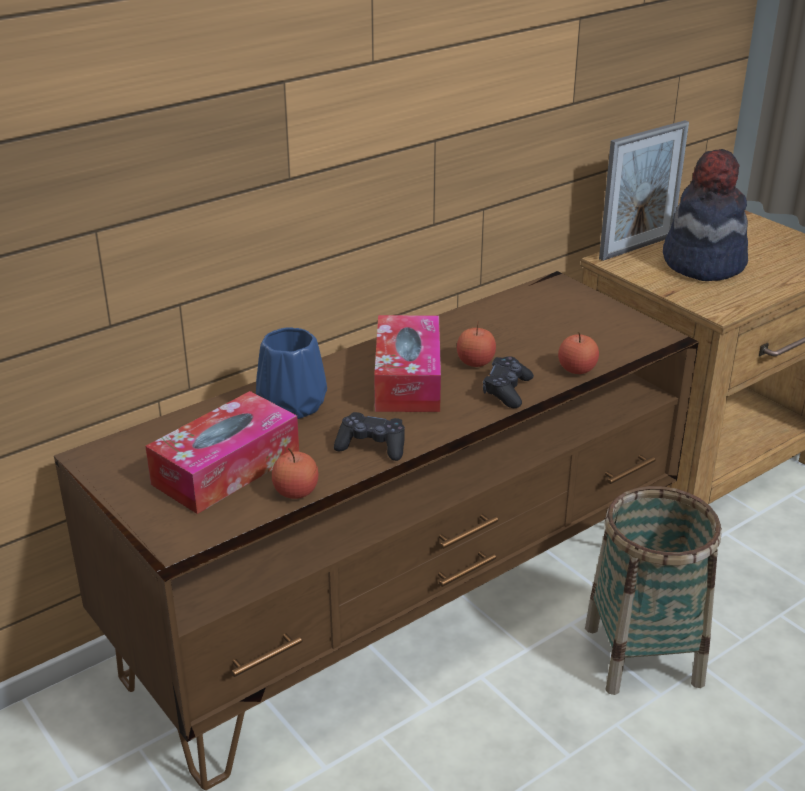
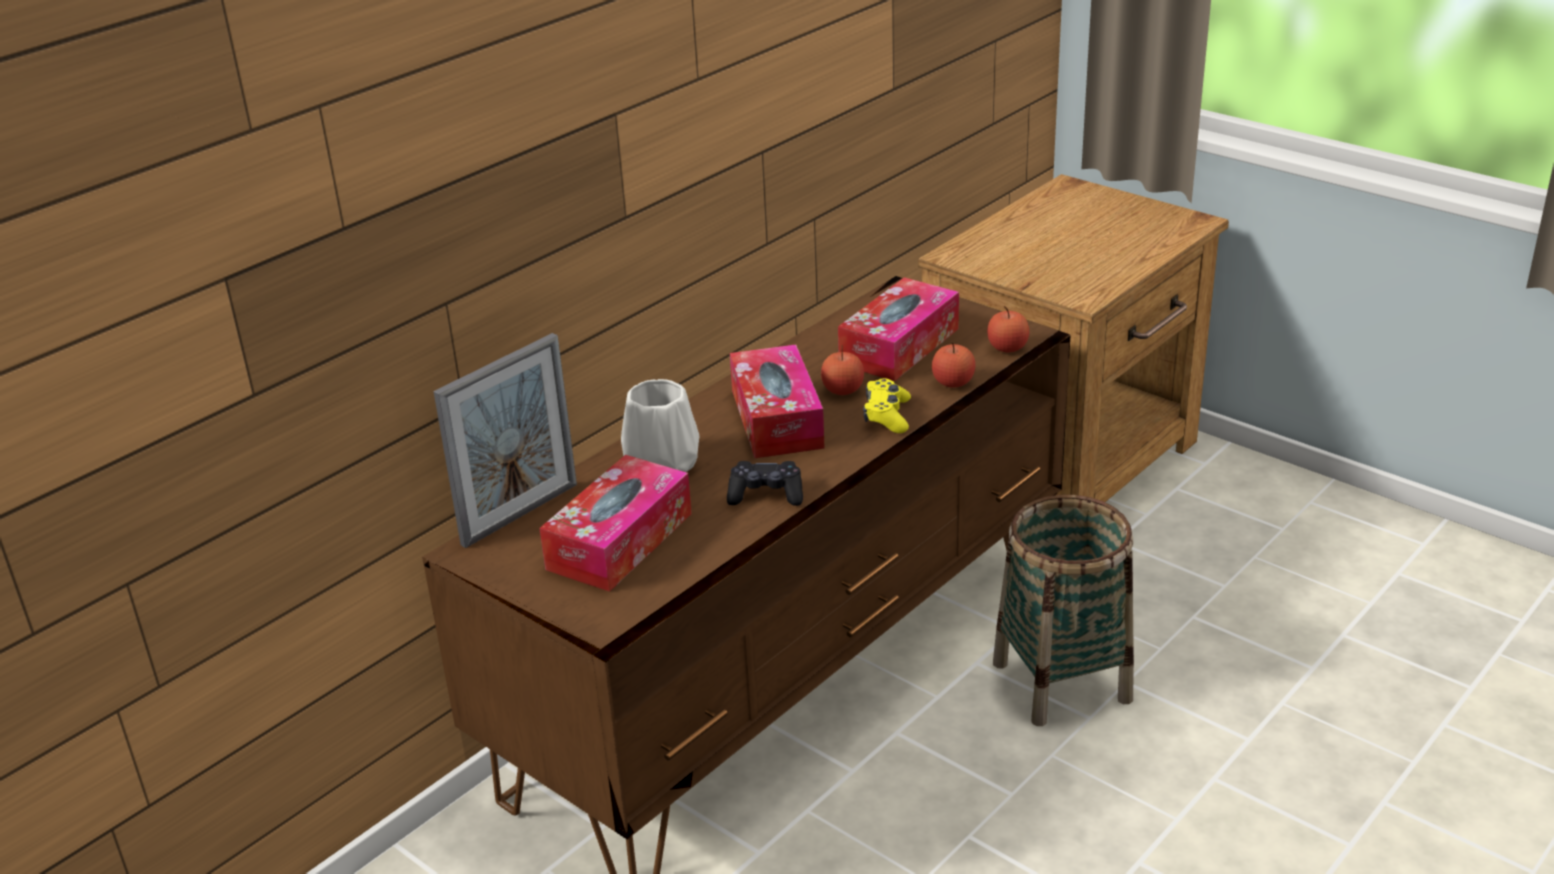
camera: 10 degrees left, 0 degrees up
(293, 404) = (662, 463): blue vase -> white vase
(296, 492) = (704, 553): apple -> apple (1007, 348)
(507, 390) = (887, 415): black game controller -> yellow game controller
(539, 331) = (899, 346): none -> tissue box
(637, 247) = (975, 238): picture frame -> picture frame (520, 514)
(702, 263) = (1051, 246): hat -> none

